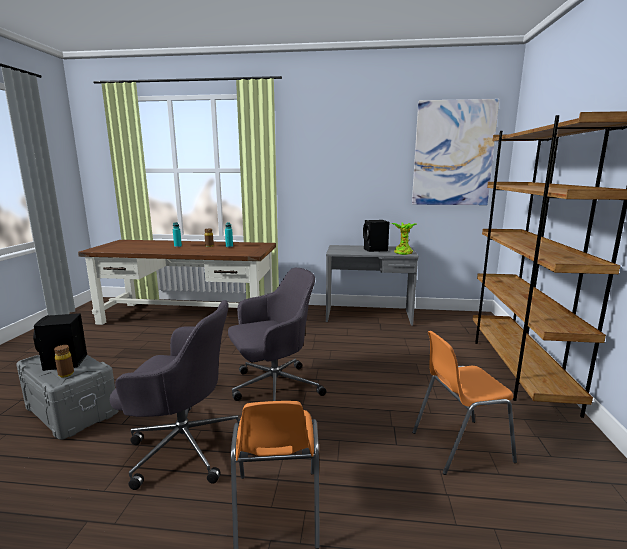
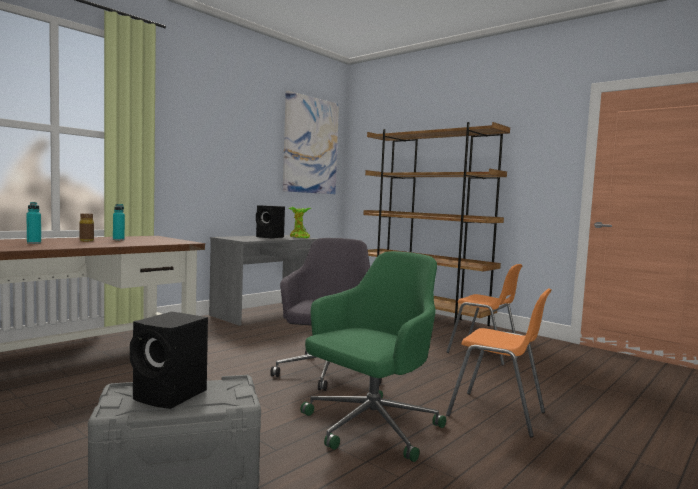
camera: 55 degrees left, 10 degrees down
(66, 374) = (215, 398): brown bottle -> none
(183, 445) = (369, 427): grey office chair -> green office chair
(459, 446) = (484, 353): orange chair -> orange chair turned 75 degrees counterclockwise

